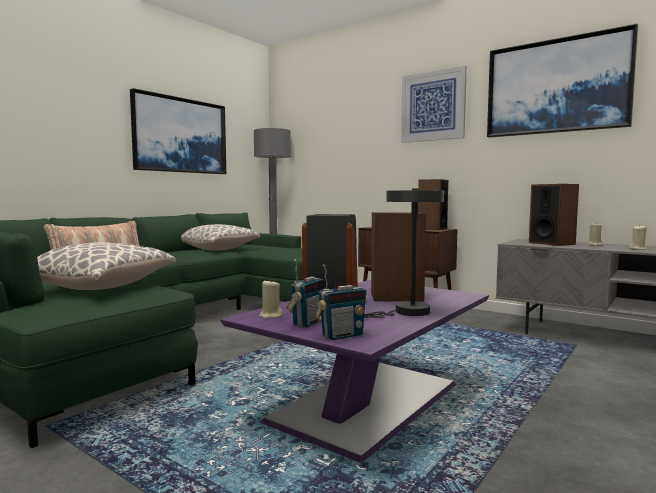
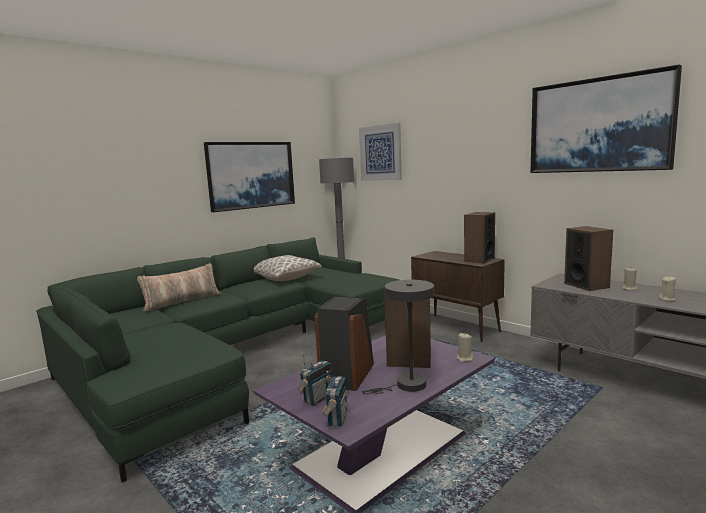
camera: 10 degrees right, 5 degrees up
(101, 287) = (174, 345): pillow -> none
(270, 316) = (292, 387): beige candle -> beige candle (464, 359)
(342, 335) = (337, 419): radio -> radio turned 60 degrees counterclockwise
(433, 106) = (480, 139): picture -> picture (380, 153)

